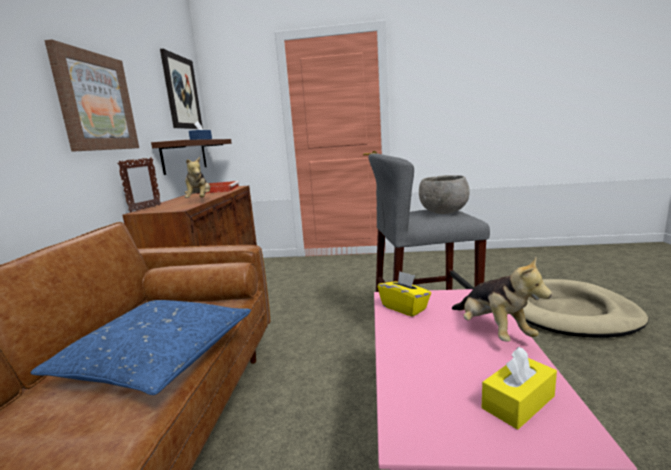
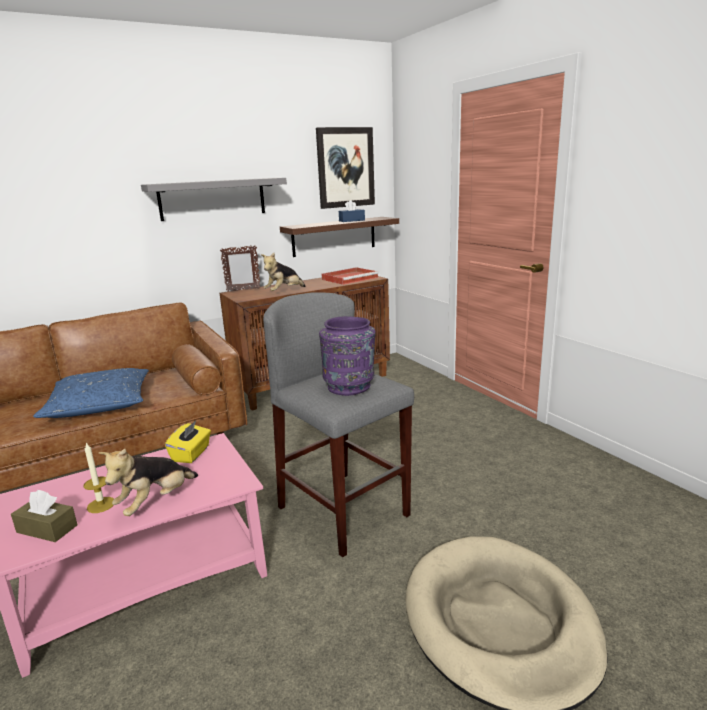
camera: 55 degrees right, 5 degrees up
(95, 102) = (212, 199): picture -> grey shelf
(443, 212) = (350, 387): grey bowl -> purple vase
(478, 362) = (101, 505): none -> candle
(518, 402) = (47, 529): yellow tissue box -> brown tissue box

